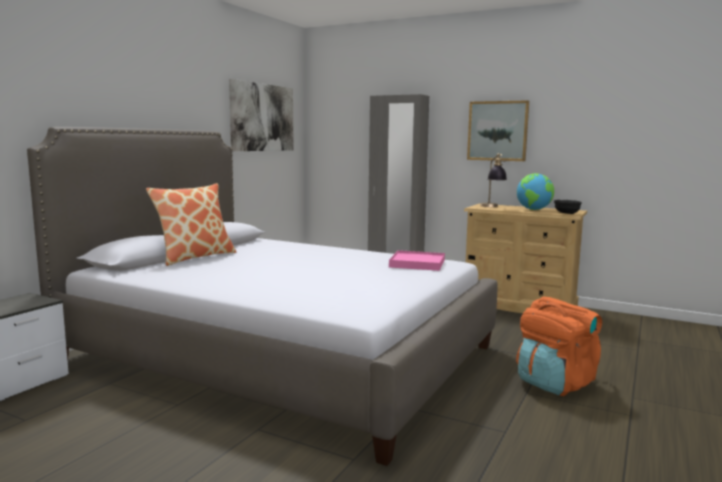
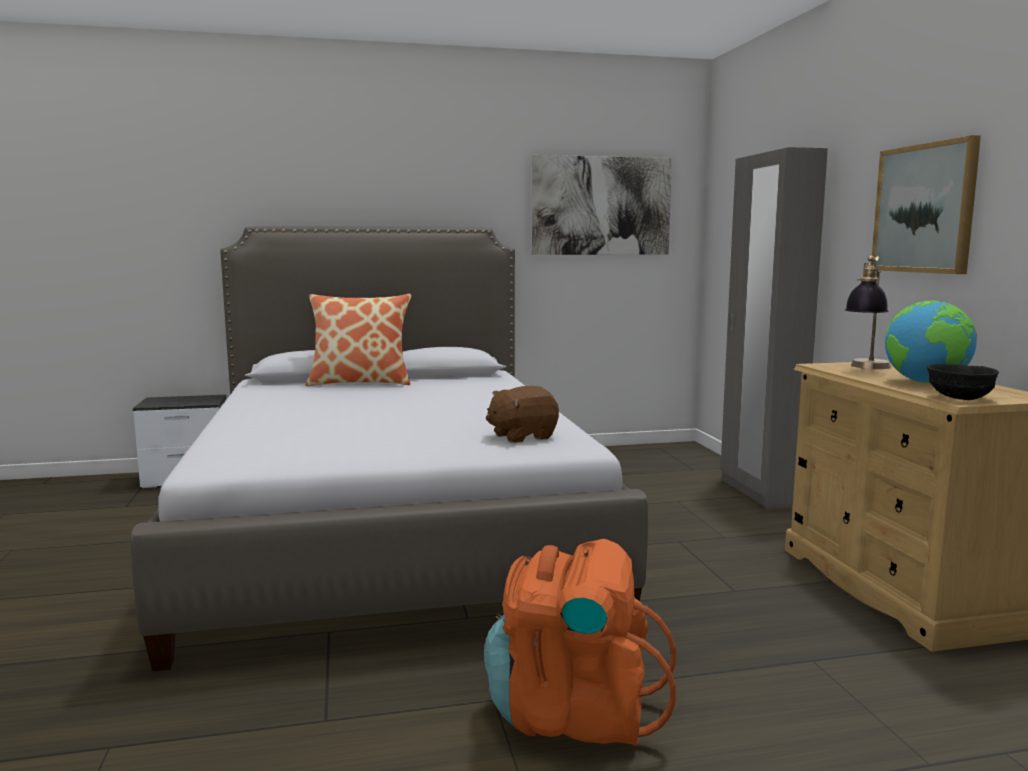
camera: 50 degrees right, 0 degrees up
(417, 263) = (522, 436): pink tray -> brown plush toy

